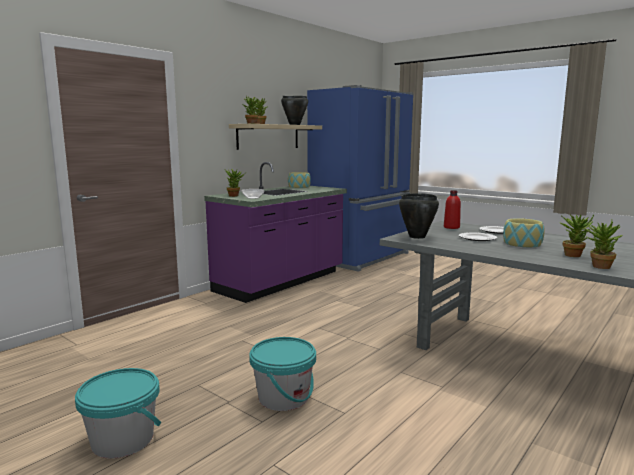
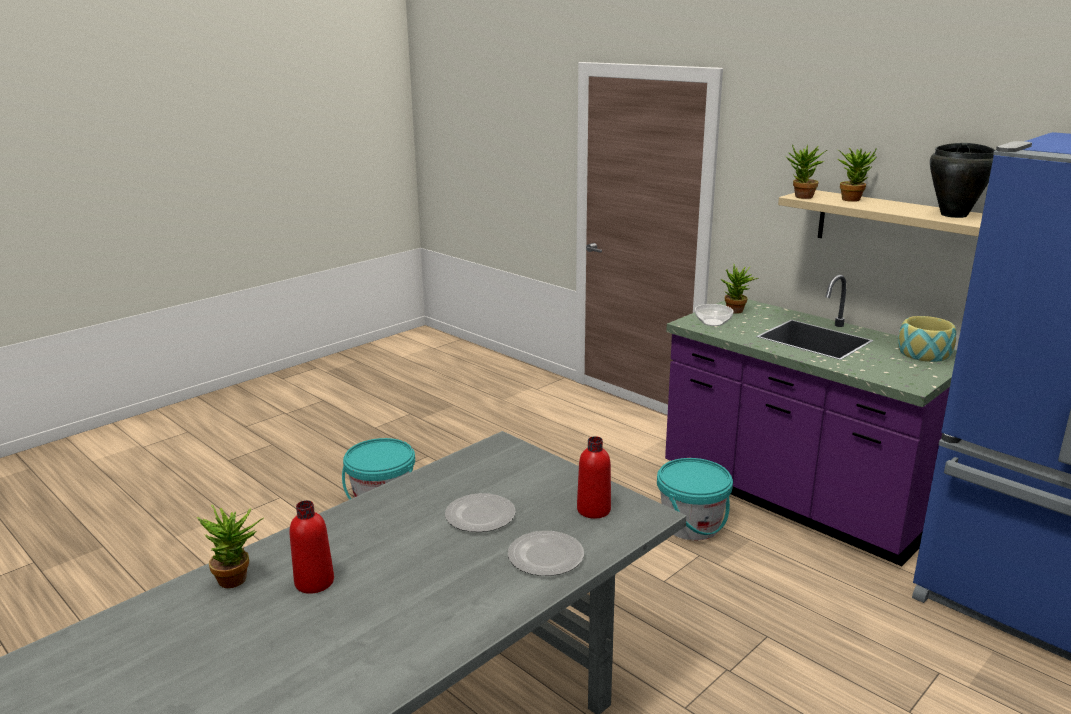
camera: 95 degrees right, 10 degrees up
(123, 439) = (352, 434): turquoise bucket -> turquoise bucket (691, 525)
(416, 237) = (507, 460): black cooking pot -> none
(522, 243) = (420, 552): bowl -> none
(573, 255) = (314, 582): potted plant -> red bottle

